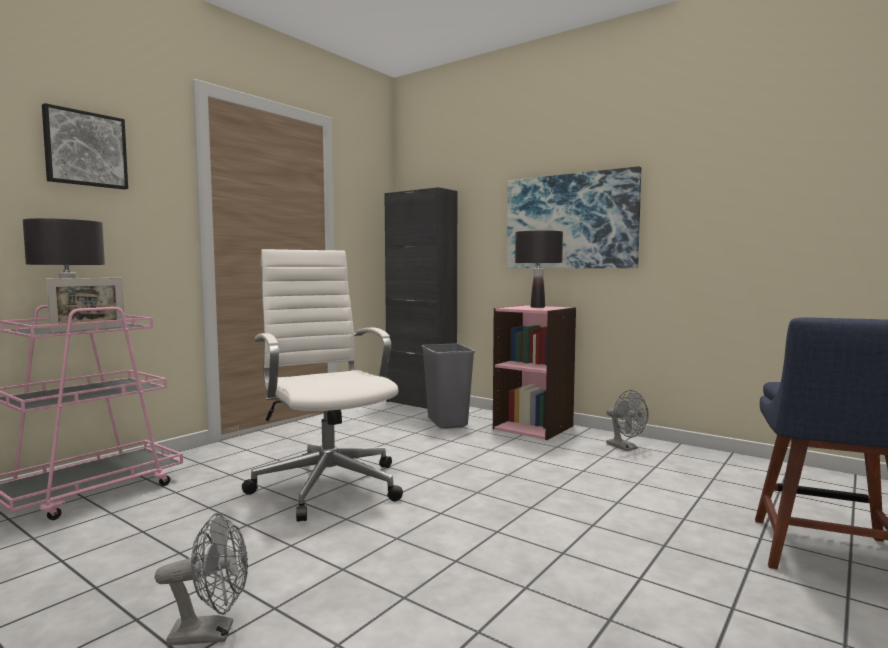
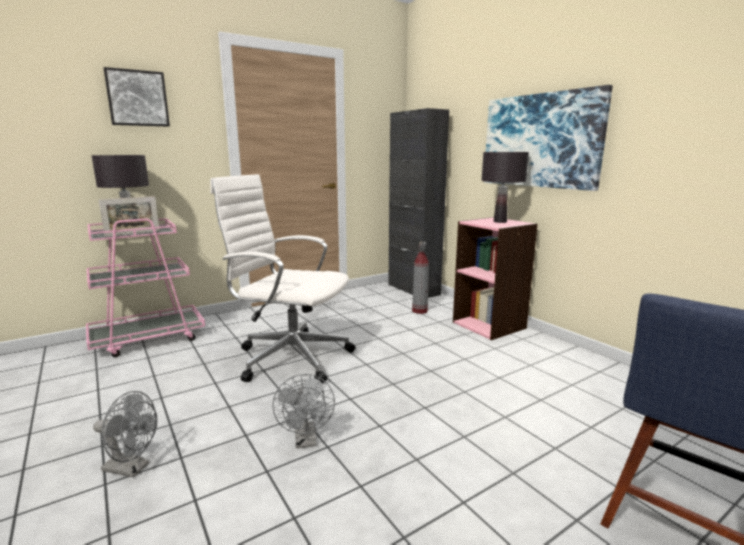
camera: 20 degrees right, 10 degrees up
(327, 484) = (290, 357): white office chair -> white office chair turned 60 degrees counterclockwise
(446, 422) = (419, 311): grey trash can -> fire extinguisher
(625, 448) = (558, 359): grey fan -> grey fan (306, 441)

